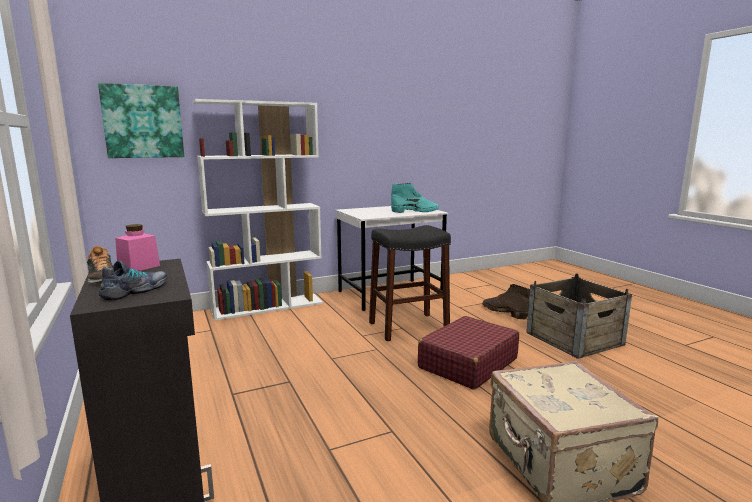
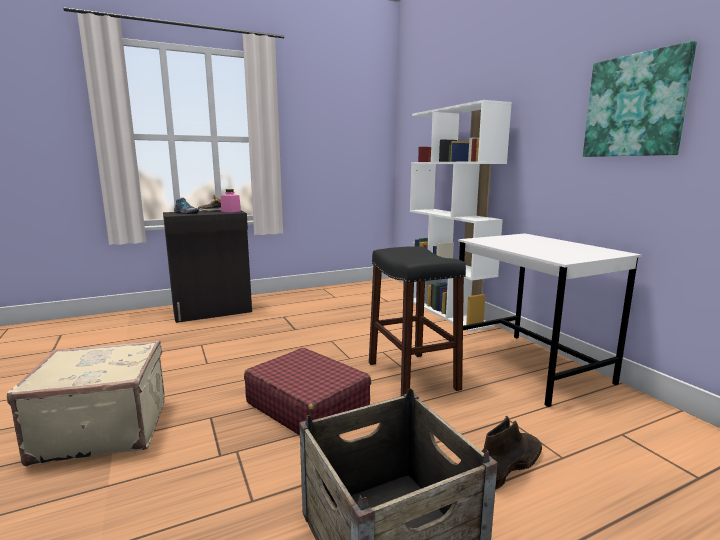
camera: 90 degrees right, 0 degrees up
(143, 121) = (418, 135): picture -> picture (635, 106)
(415, 211) = (550, 253): turquoise boot -> none

